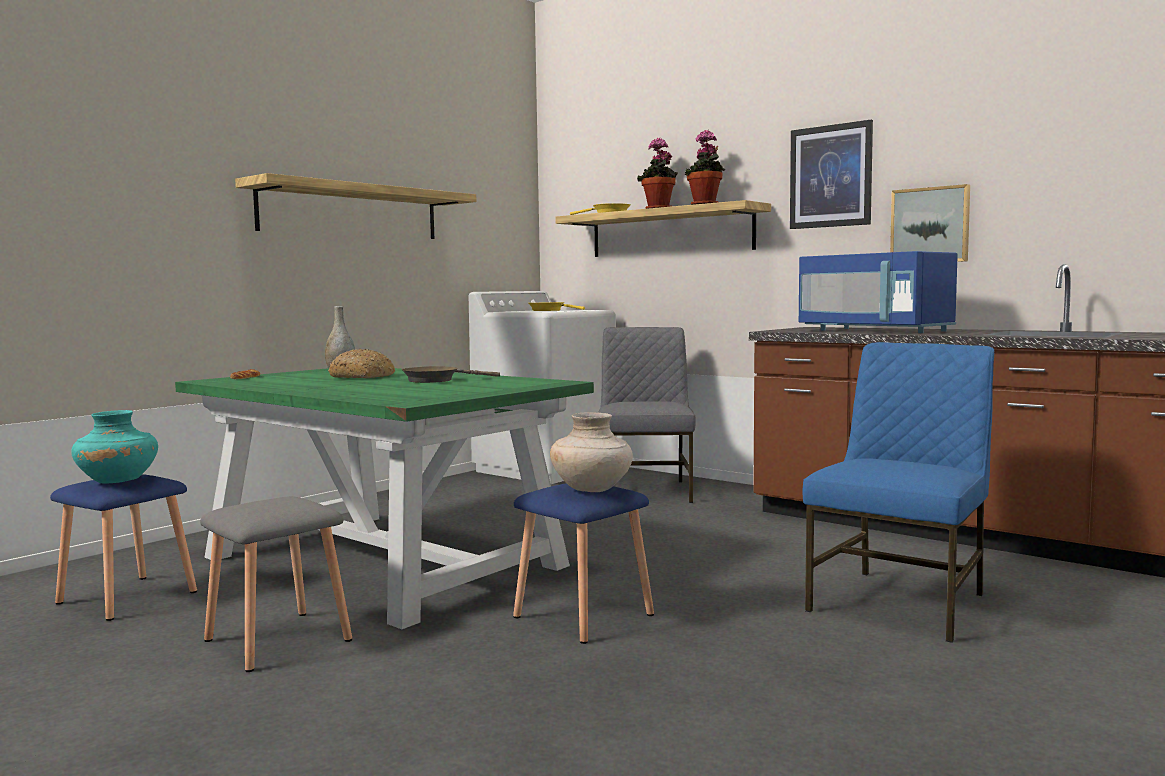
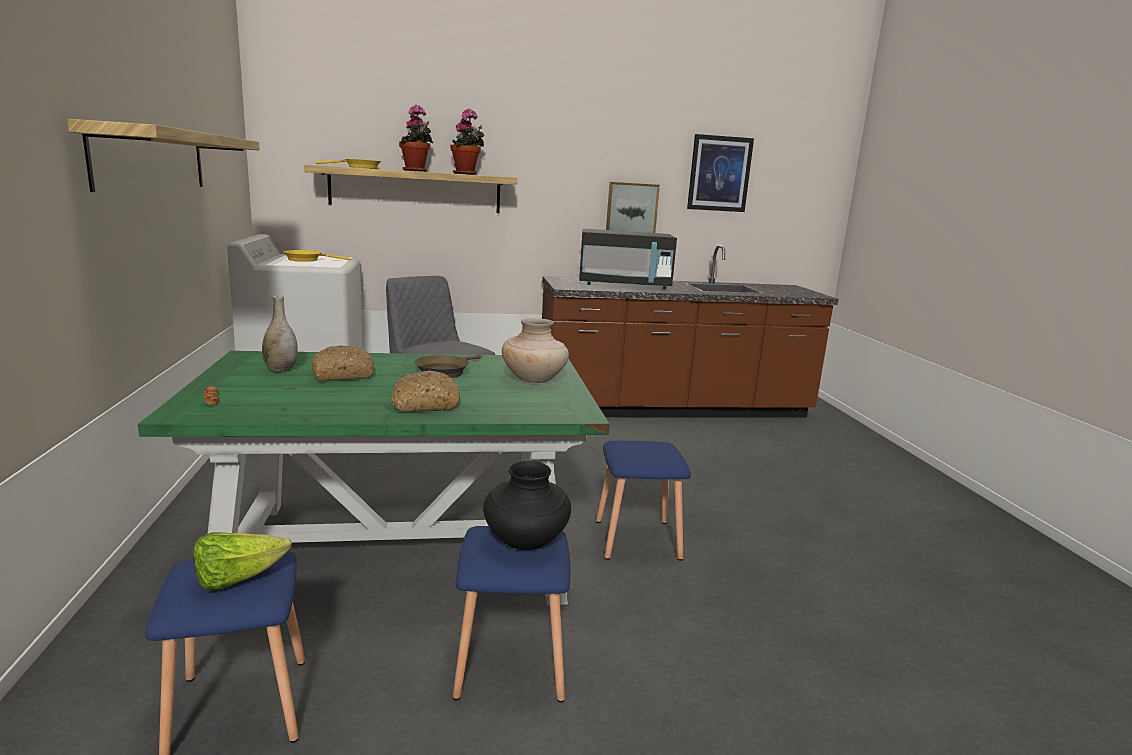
camera: 50 degrees left, 10 degrees up
(118, 481) = (237, 579): turquoise vase -> lettuce
(276, 640) = (508, 663): grey stool -> blue stool
(281, 505) = (525, 541): none -> black vase
(336, 389) = (425, 404): none -> bread
(592, 489) = (655, 448): beige vase -> beige vase (534, 380)
(830, 176) = (563, 163): picture -> picture (719, 174)
(874, 331) = (624, 285): blue microwave -> black microwave
(901, 602) = (734, 467): blue chair -> none

